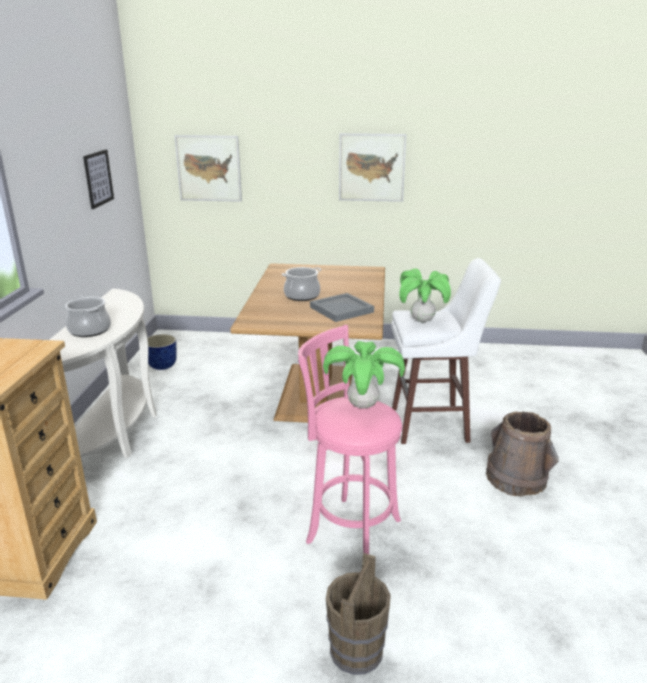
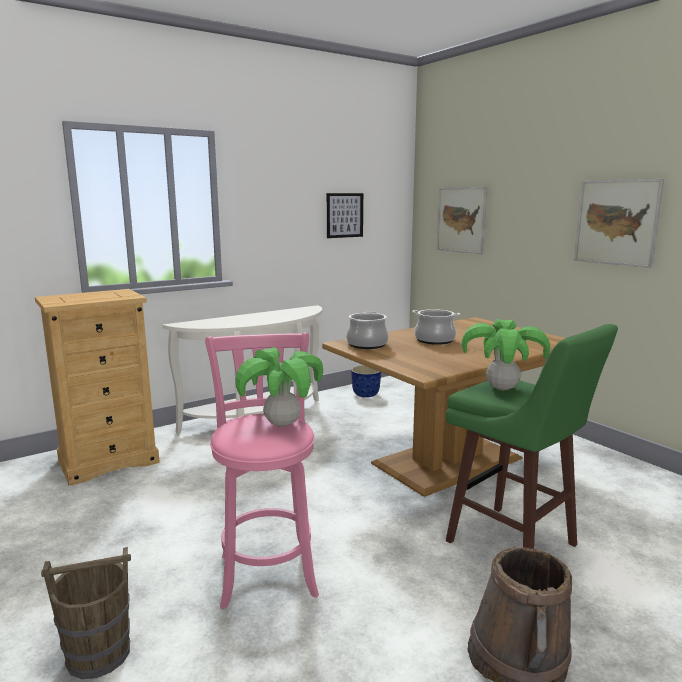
camera: 50 degrees right, 10 degrees down
(90, 330) = (242, 319): cooking pot -> cooking pot (367, 344)
(340, 309) = (439, 356): grey tray -> none
(432, 425) = (514, 545): white stool -> green stool

